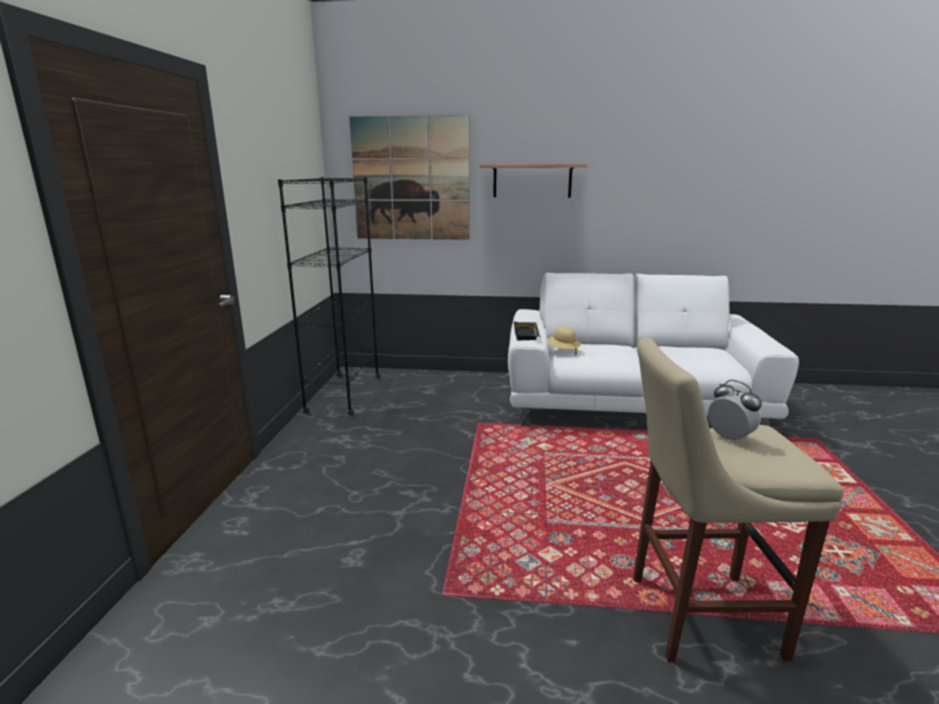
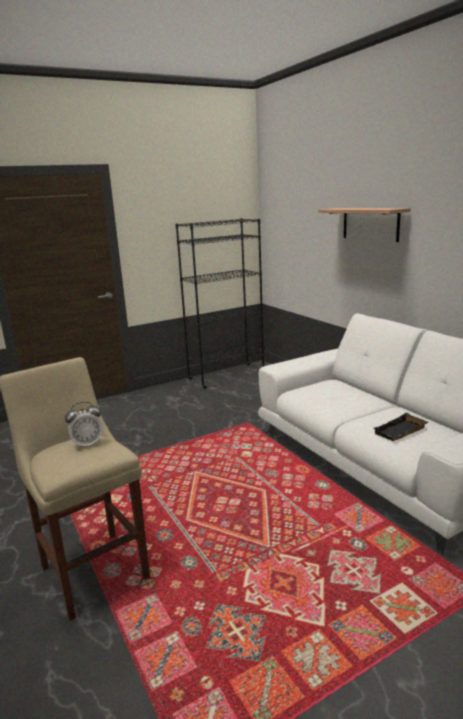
camera: 55 degrees right, 0 degrees up
(411, 179) = (297, 220): picture -> none
(527, 334) = (290, 362): black tray -> black tray (401, 432)
(562, 351) = (315, 386): beige hat -> none
(729, 438) = (87, 444): alarm clock -> alarm clock turned 45 degrees clockwise

